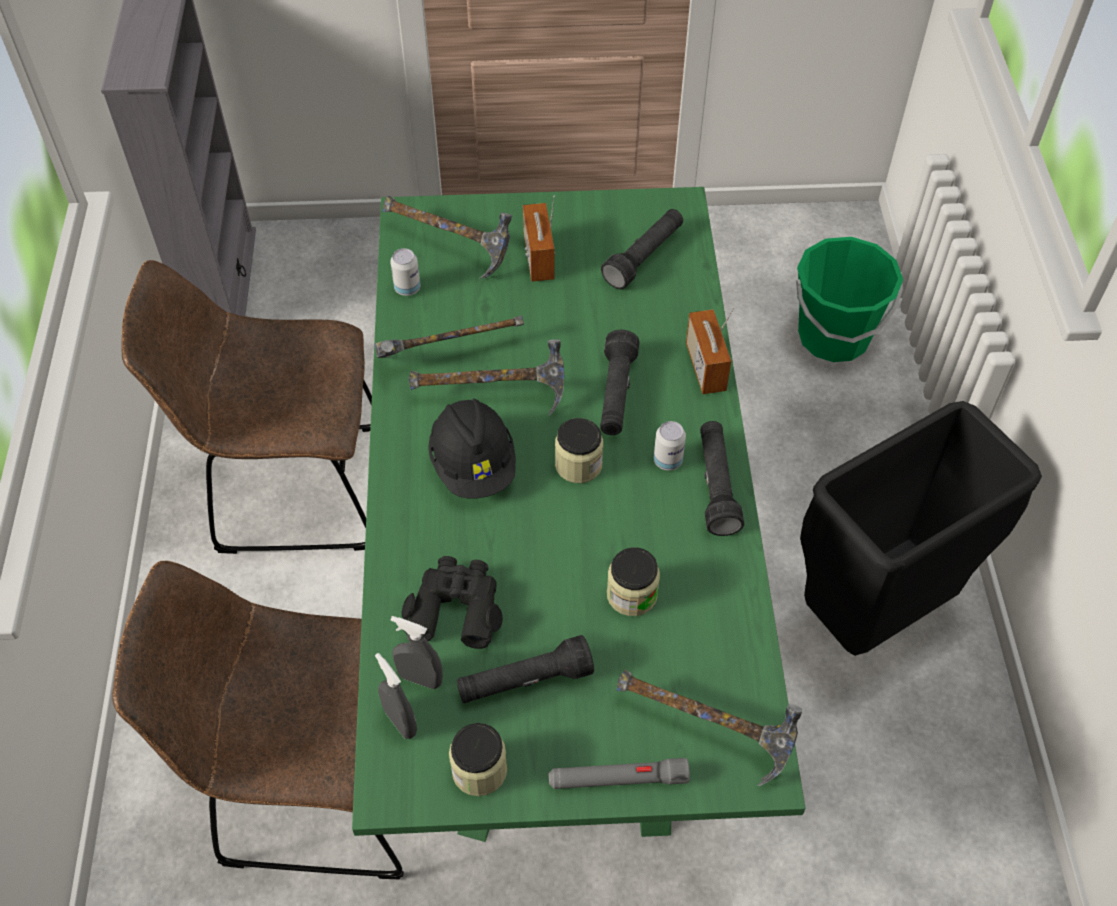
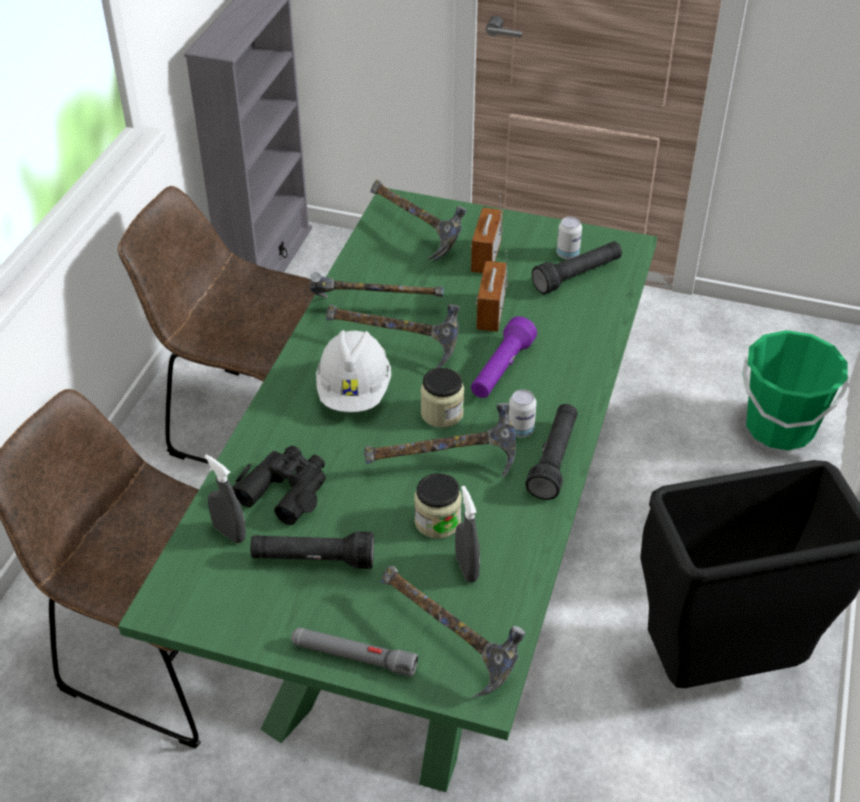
camera: 20 degrees right, 10 degrees down
(400, 721) = (197, 559): grey spray bottle -> grey spray bottle (466, 568)
(407, 288) = (366, 254): can -> can (567, 254)
(474, 465) = (354, 391): black hard hat -> white hard hat
(479, 770) = (241, 614): jar -> none
(610, 528) = (444, 467): none -> hammer
(616, 394) = (501, 370): black flashlight -> purple flashlight
(705, 368) = (589, 369): radio -> radio (490, 312)

